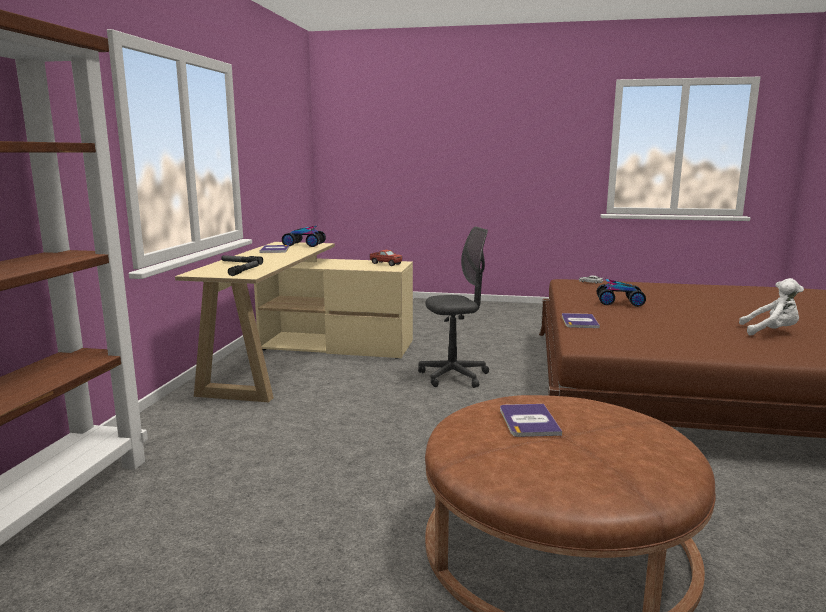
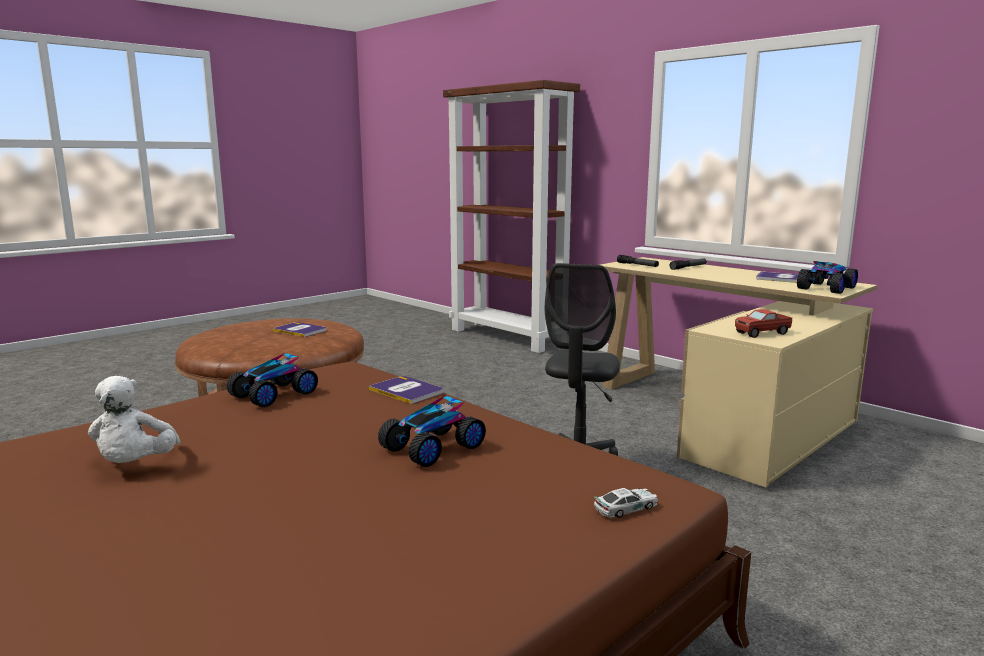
camera: 125 degrees right, 0 degrees up
(664, 342) = (273, 394): none -> toy car
(771, 332) = (135, 466): white plush toy -> white plush toy turned 60 degrees counterclockwise

